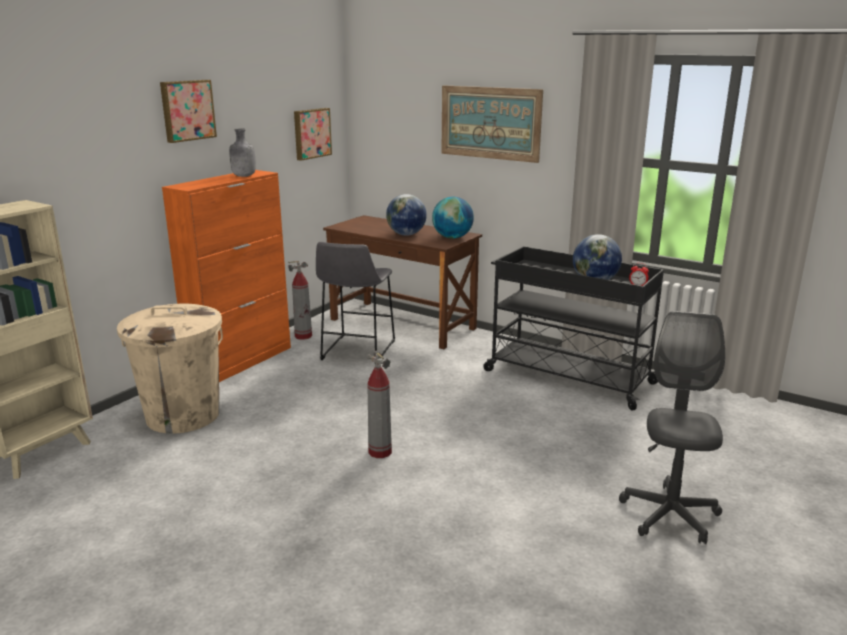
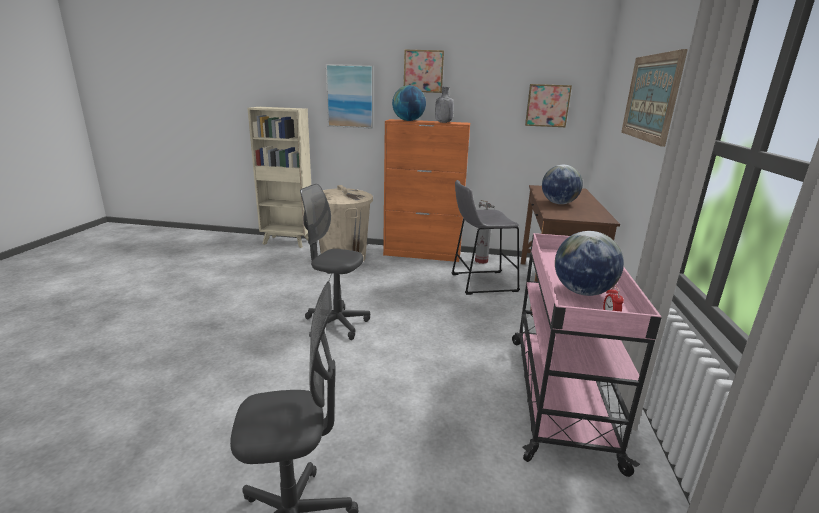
camera: 65 degrees right, 0 degrees up
(92, 164) = (350, 96): none -> picture
(380, 452) = (336, 324): fire extinguisher -> grey office chair
(452, 237) = (582, 216): globe -> globe (408, 120)
(566, 376) = (558, 394): black cart -> pink cart

